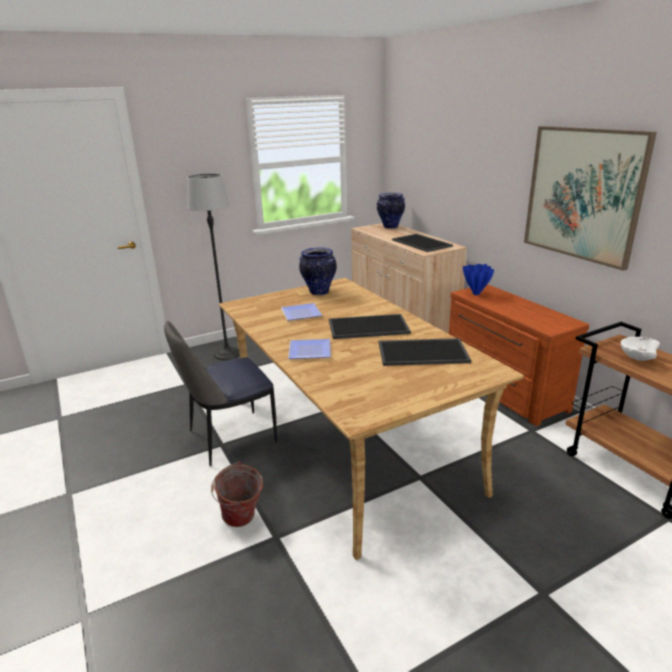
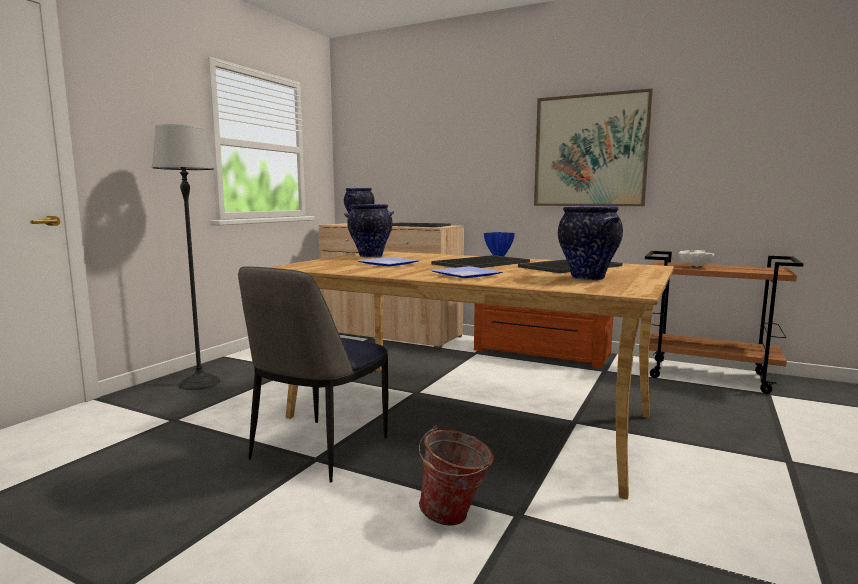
camera: 35 degrees left, 15 degrees down
(380, 382) = (586, 278): none -> vase

